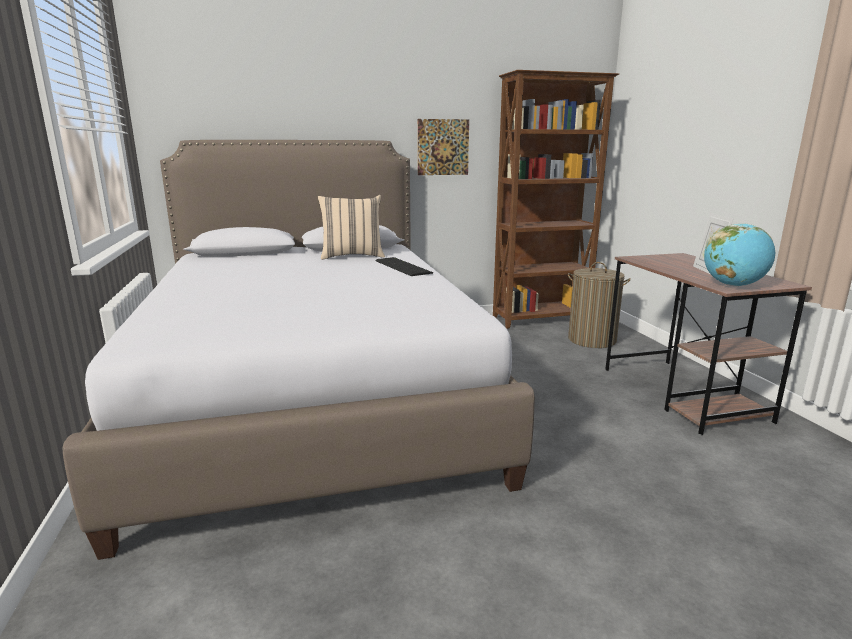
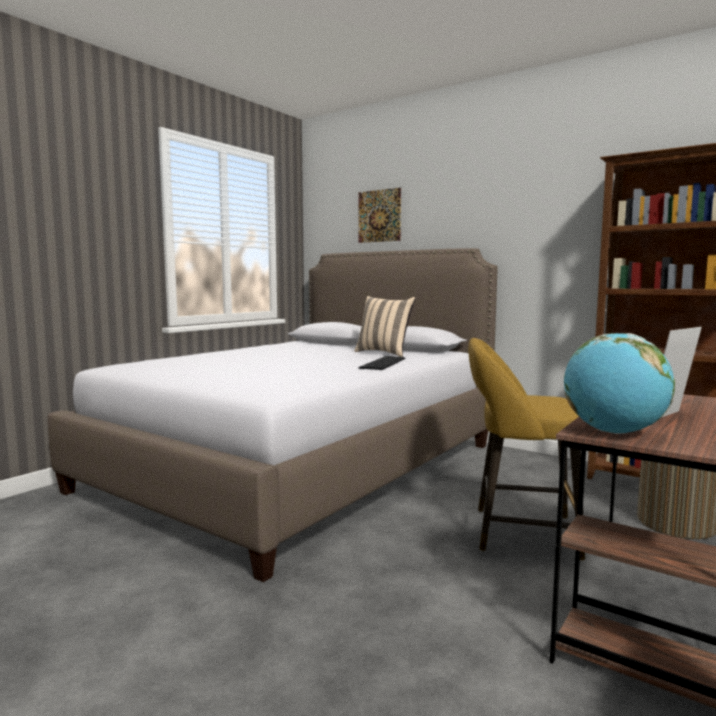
camera: 50 degrees right, 10 degrees down
(443, 147) = (541, 253): picture -> picture (379, 216)
(553, 378) = (518, 533): none -> yellow stool

